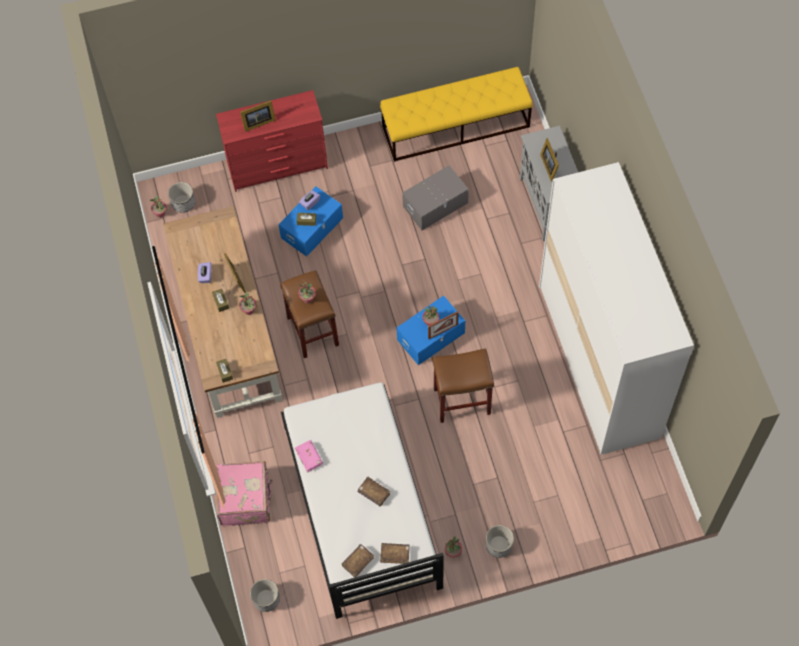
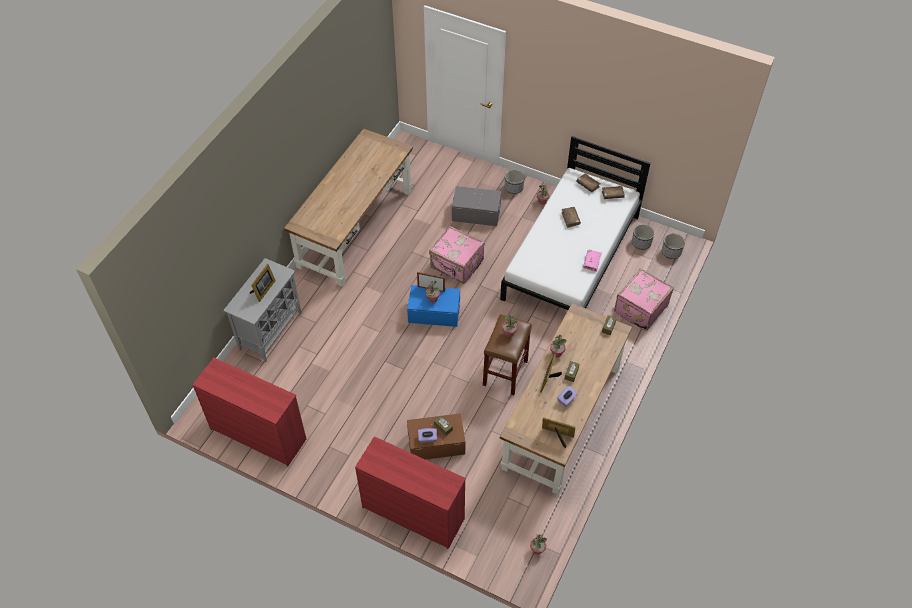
camera: 140 degrees left, 10 degrees down
(183, 203) = (511, 543): planter -> planter (641, 243)
(257, 122) = (423, 474): picture frame -> picture frame (557, 436)
(312, 228) = (436, 442): blue storage box -> brown storage box
(436, 205) = (337, 389): grey storage box -> grey storage box (476, 213)
(456, 126) = (258, 433): yellow bench -> red dresser
(461, 401) = (456, 265): brown stool -> pink suitcase
(598, 361) = (355, 227): white wardrobe -> brown desk

